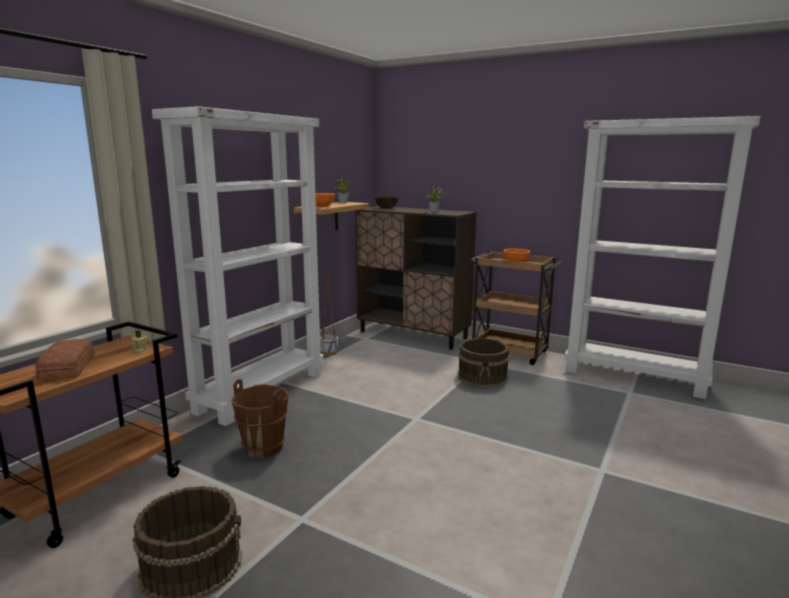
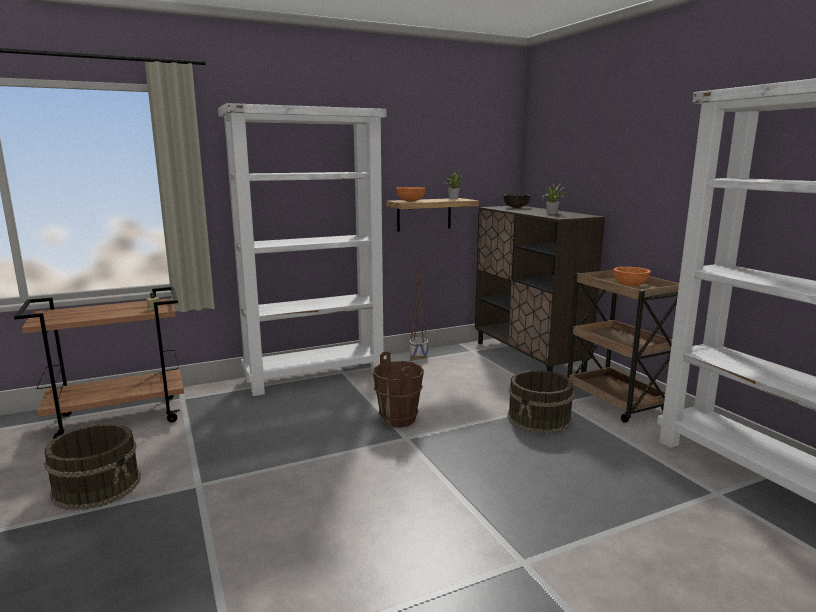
camera: 35 degrees right, 0 degrees up
(69, 367) = (96, 312): bread -> none
(264, 447) = (253, 421): brown bucket -> brown bucket (398, 419)

